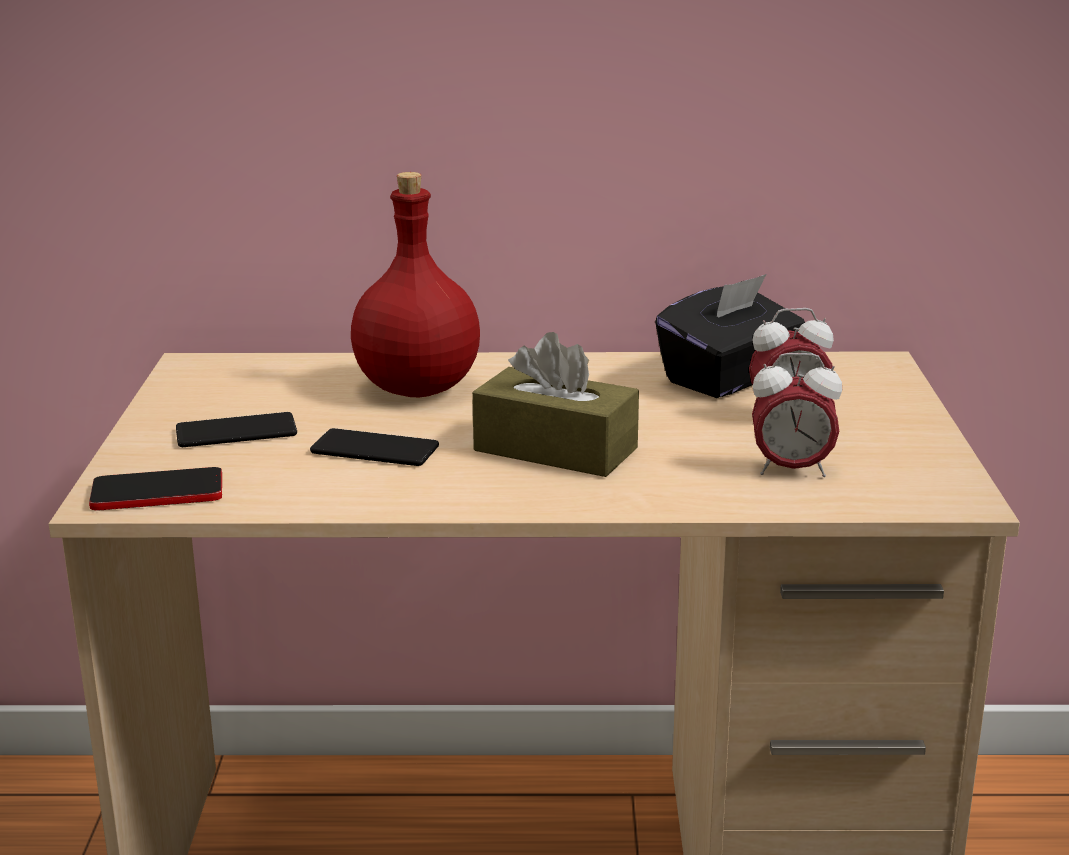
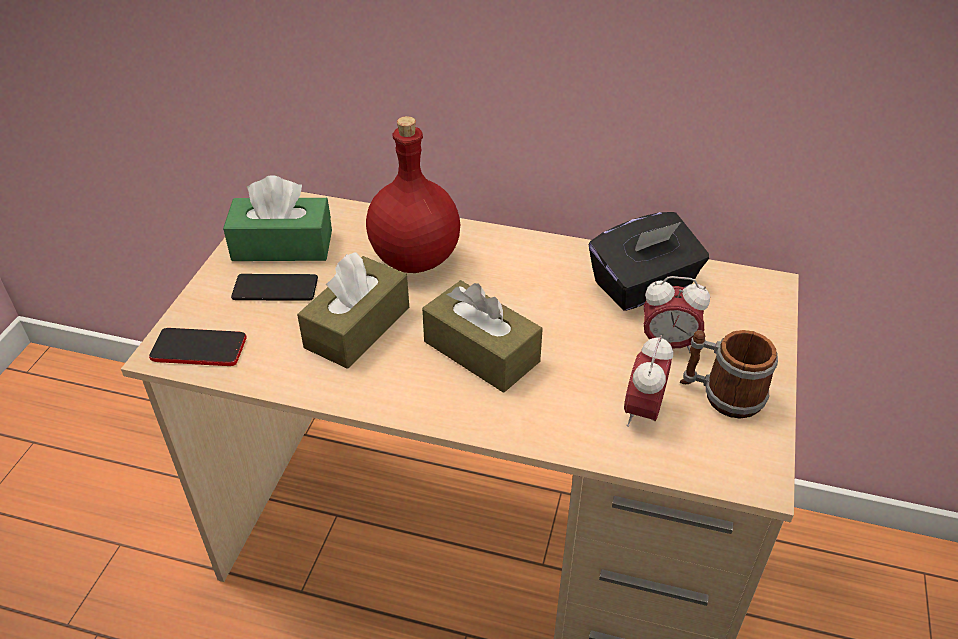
camera: 15 degrees right, 20 degrees up
(223, 397) = (282, 245): none -> green tissue box
(374, 450) = (357, 327): phone -> brown tissue box
(791, 470) = (643, 412): alarm clock -> alarm clock turned 90 degrees clockwise
(878, 446) = (721, 395): none -> mug

